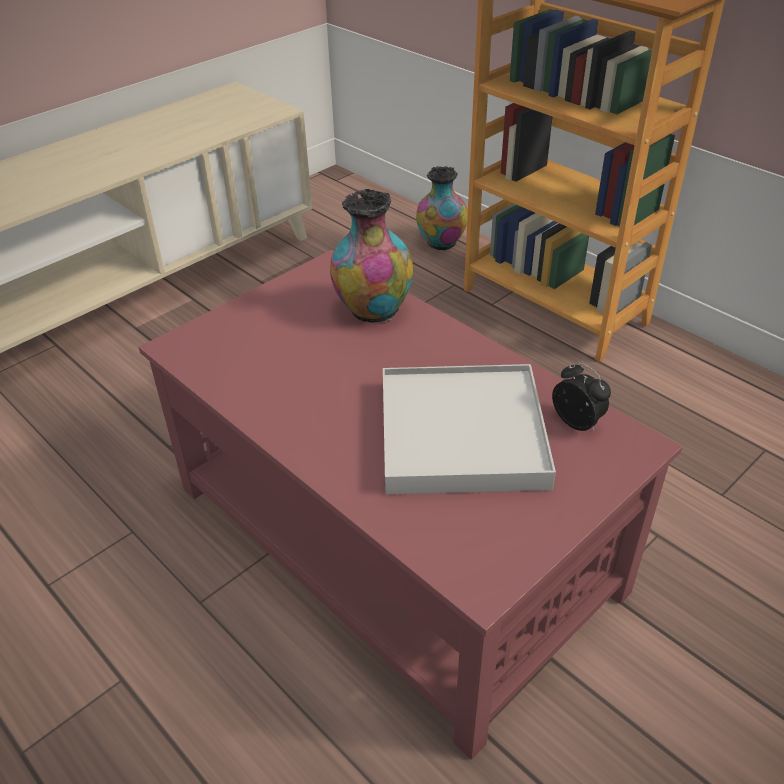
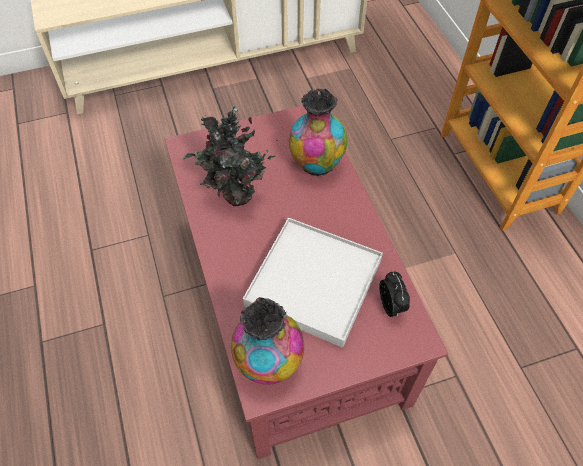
camera: 25 degrees right, 15 degrees up
(287, 378) = (235, 197): none -> potted plant
(441, 243) = (447, 88): vase -> vase (268, 363)

